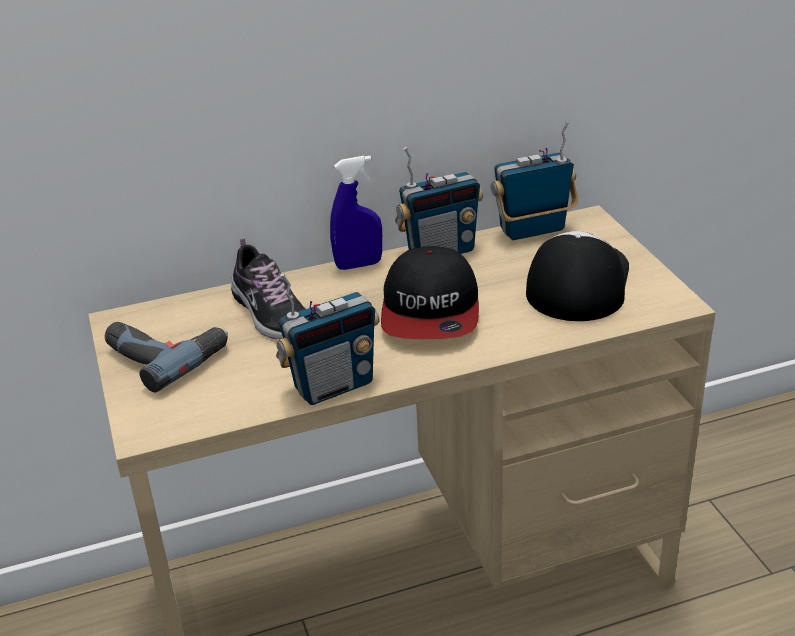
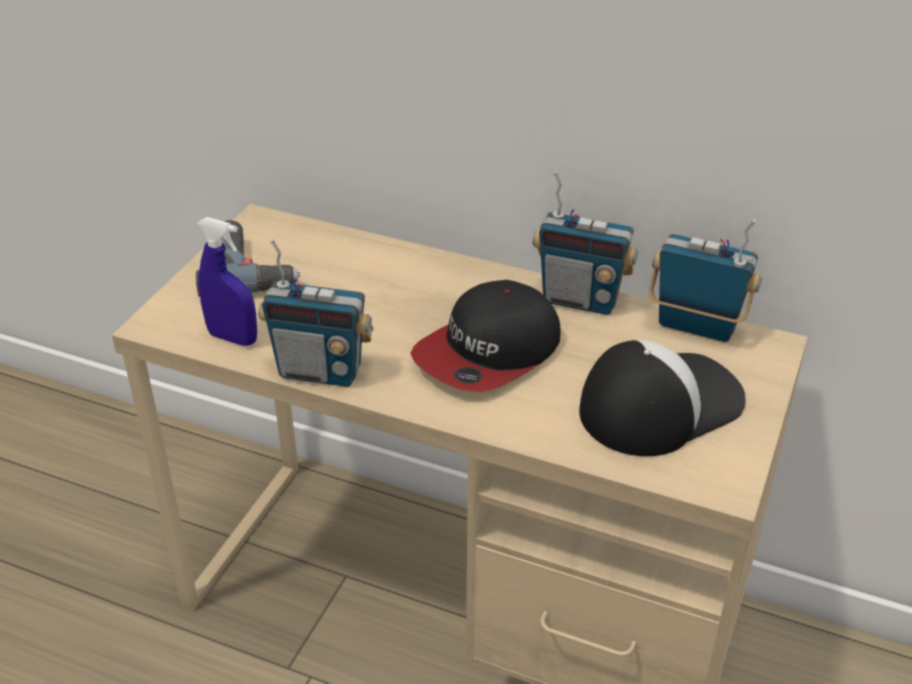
camera: 40 degrees right, 5 degrees up
(271, 313) = (366, 279): shoe -> none
(358, 265) = (493, 273): blue spray bottle -> blue spray bottle (233, 338)

